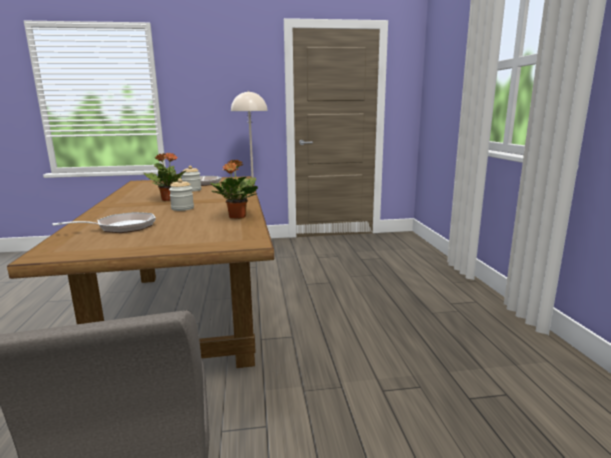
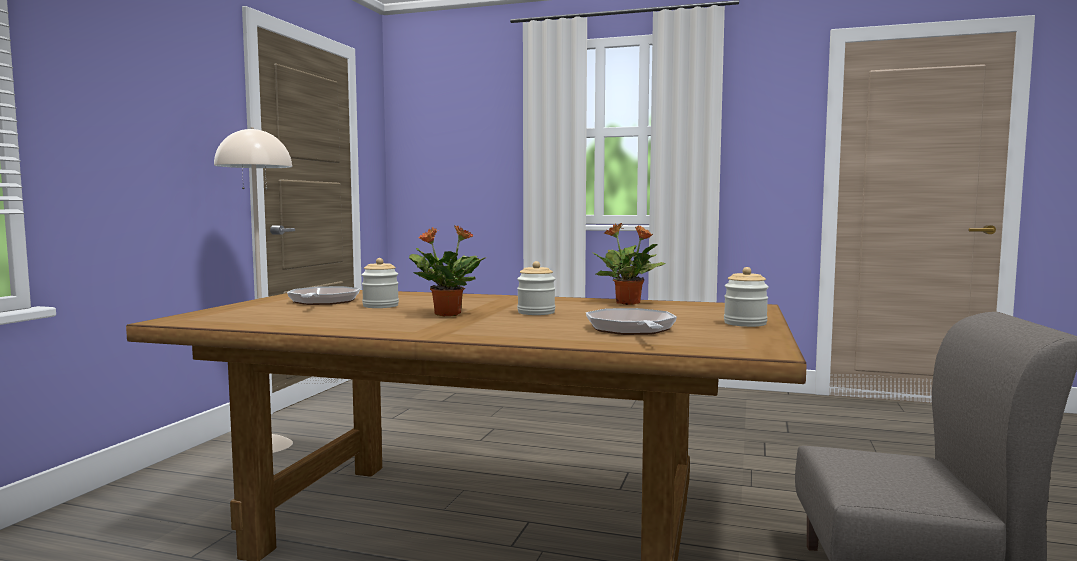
camera: 65 degrees left, 10 degrees down
(153, 245) = (745, 323): none -> jar

